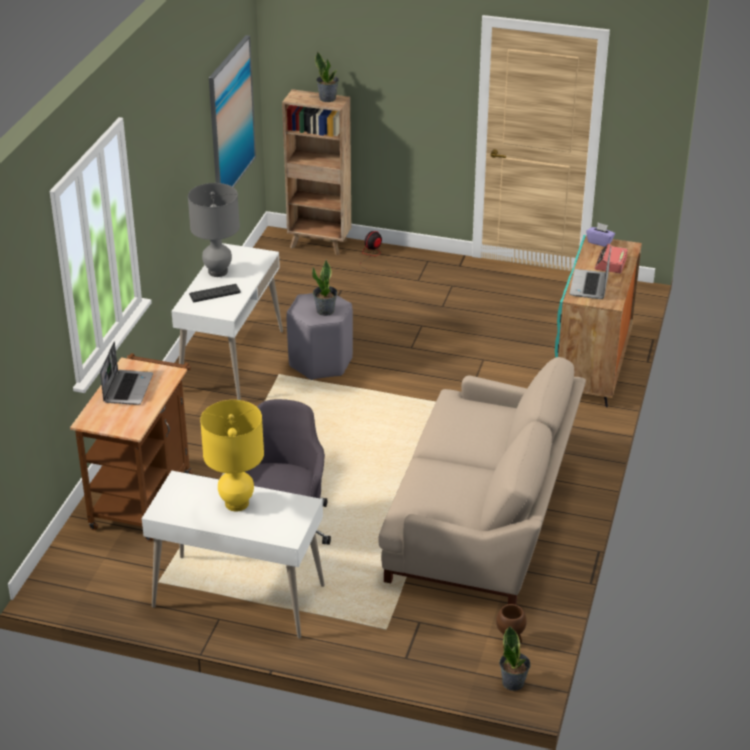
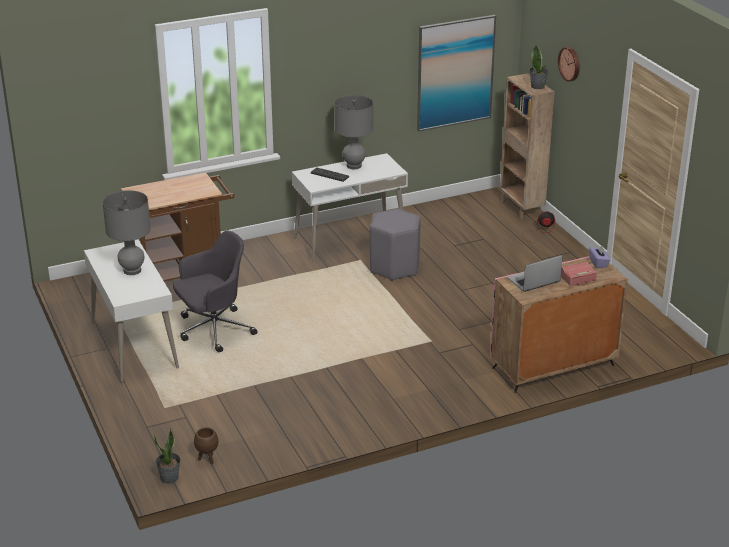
camera: 50 degrees right, 5 degrees down
(127, 388) = (178, 186): laptop -> none
(236, 503) = (132, 270): yellow table lamp -> grey table lamp
(325, 311) = (393, 223): potted plant -> none
(371, 58) = (570, 63): none -> wall clock
(483, 518) = (318, 396): beige sofa -> none
(592, 367) = (553, 367): turquoise cabinet -> pink cabinet

